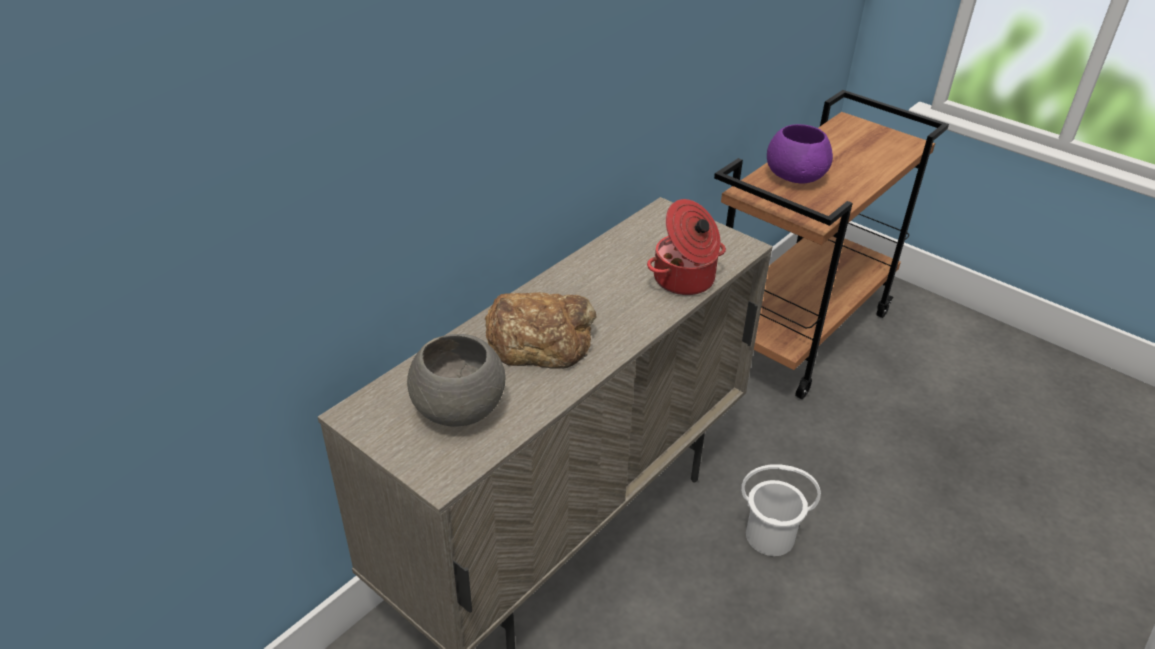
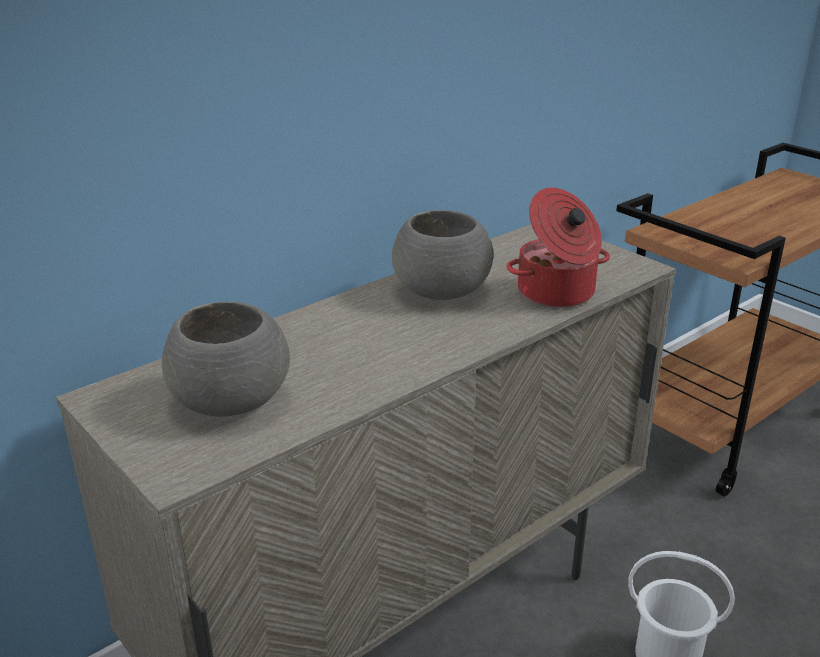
camera: 10 degrees right, 10 degrees down
(540, 338) = (358, 338): bread -> none
(593, 284) = (441, 291): none -> grey bowl
(795, 176) = (718, 219): purple bowl -> none

